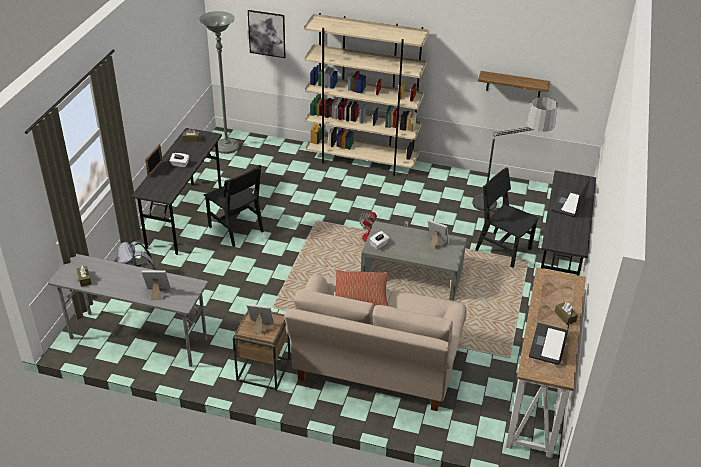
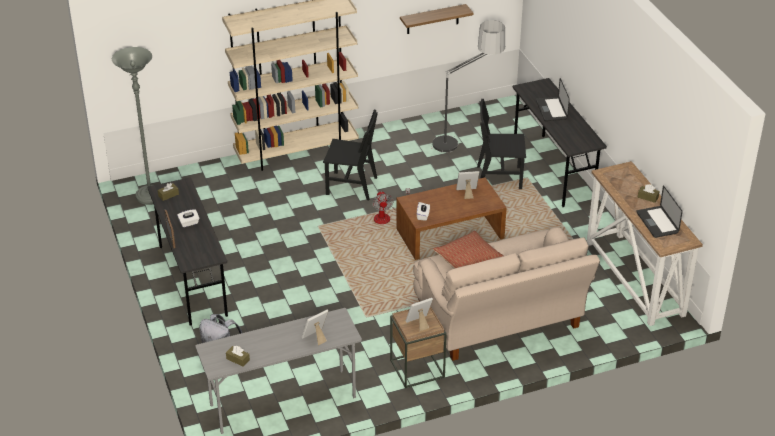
camera: 35 degrees left, 0 degrees up
(235, 229) = (254, 268): black chair -> black chair (351, 186)
(267, 33) = (168, 55): picture -> none
(411, 275) = (450, 234): grey coffee table -> brown coffee table

